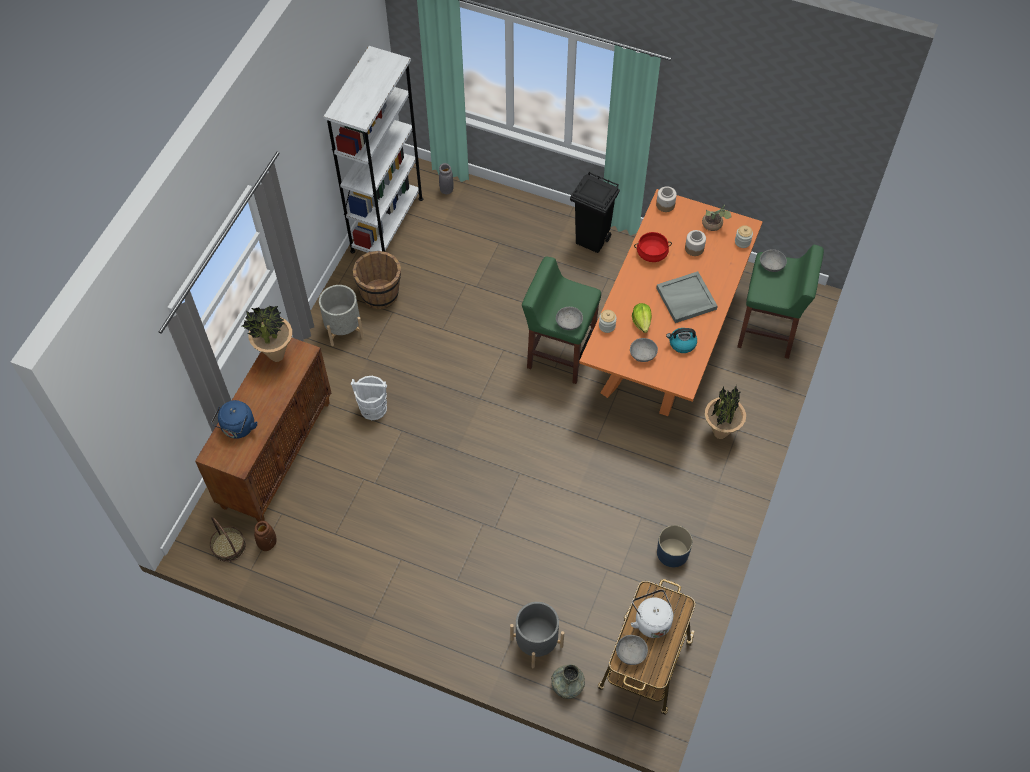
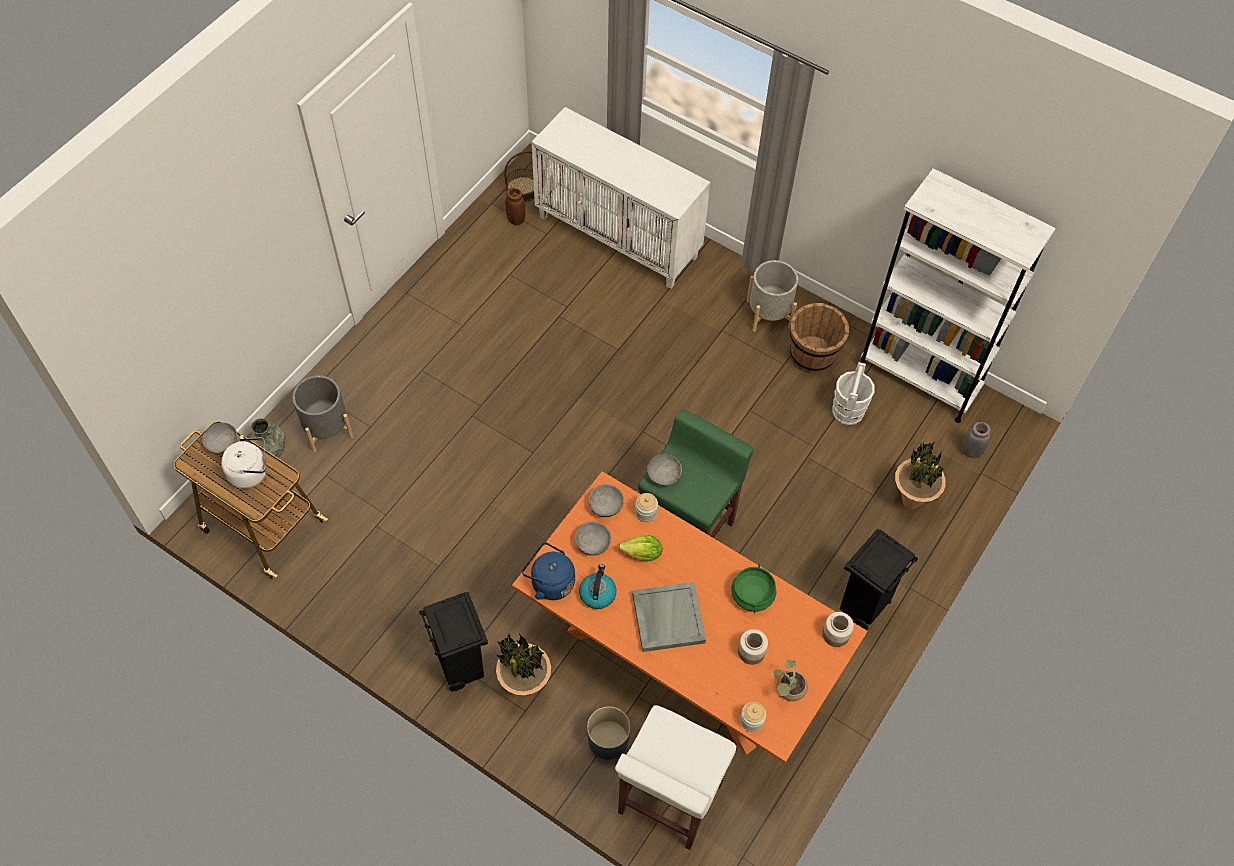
camera: 100 degrees right, 0 degrees up
(238, 428) = (592, 141): blue kettle -> blue kettle (550, 582)
(276, 356) = (675, 181): potted plant -> potted plant (910, 502)
(276, 453) = (619, 237): brown cabinet -> white cabinet
(373, 408) = (654, 327): white bucket -> white bucket (848, 411)
(652, 253) = (753, 595): red cooking pot -> green cooking pot
(672, 553) = (382, 587): blue planter -> blue planter (607, 739)
(719, 479) = (461, 667): none -> black trash can
(768, 331) = (669, 800): green stool -> white stool
(772, 265) = (706, 753): grey bowl -> grey bowl (605, 506)

